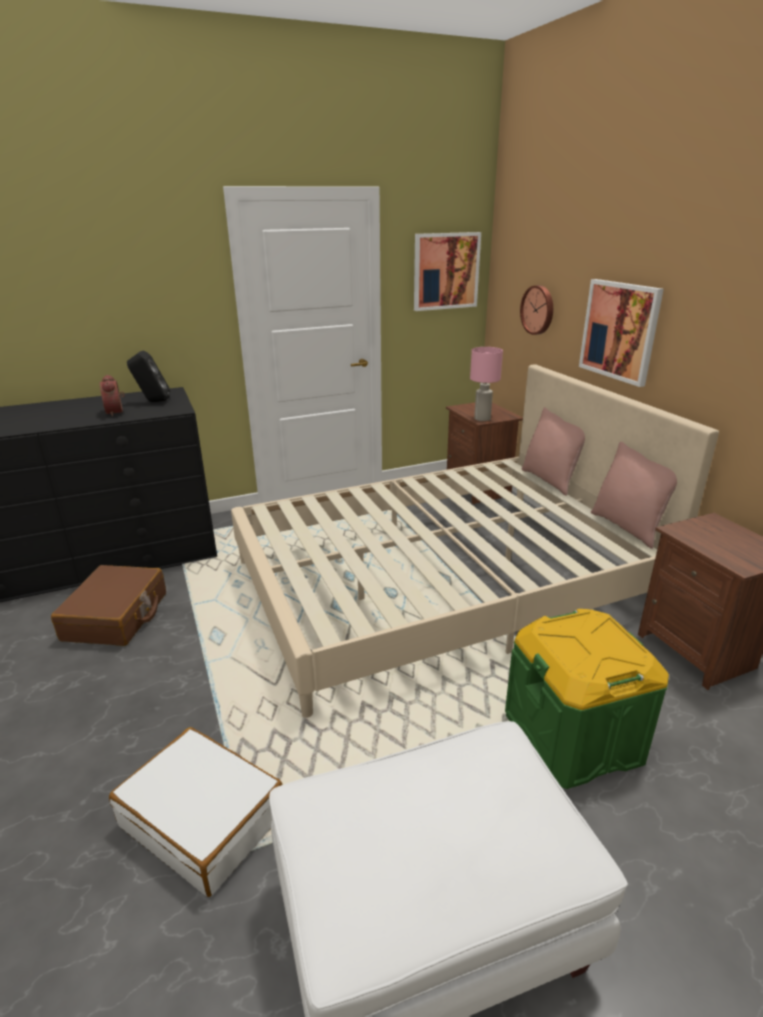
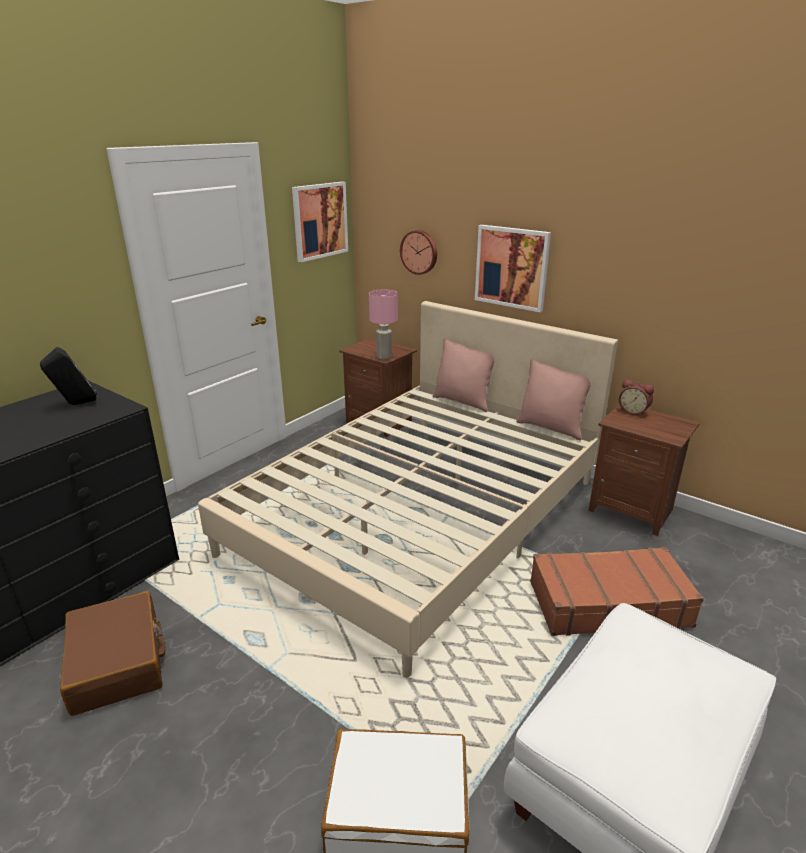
camera: 30 degrees left, 0 degrees up
(117, 412) = (47, 426): alarm clock -> alarm clock (633, 411)
(573, 736) = (607, 603): green storage box -> brown suitcase

